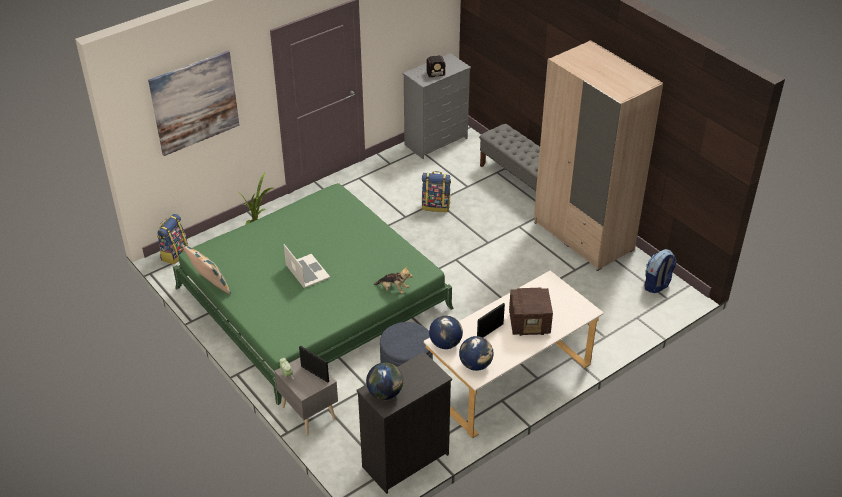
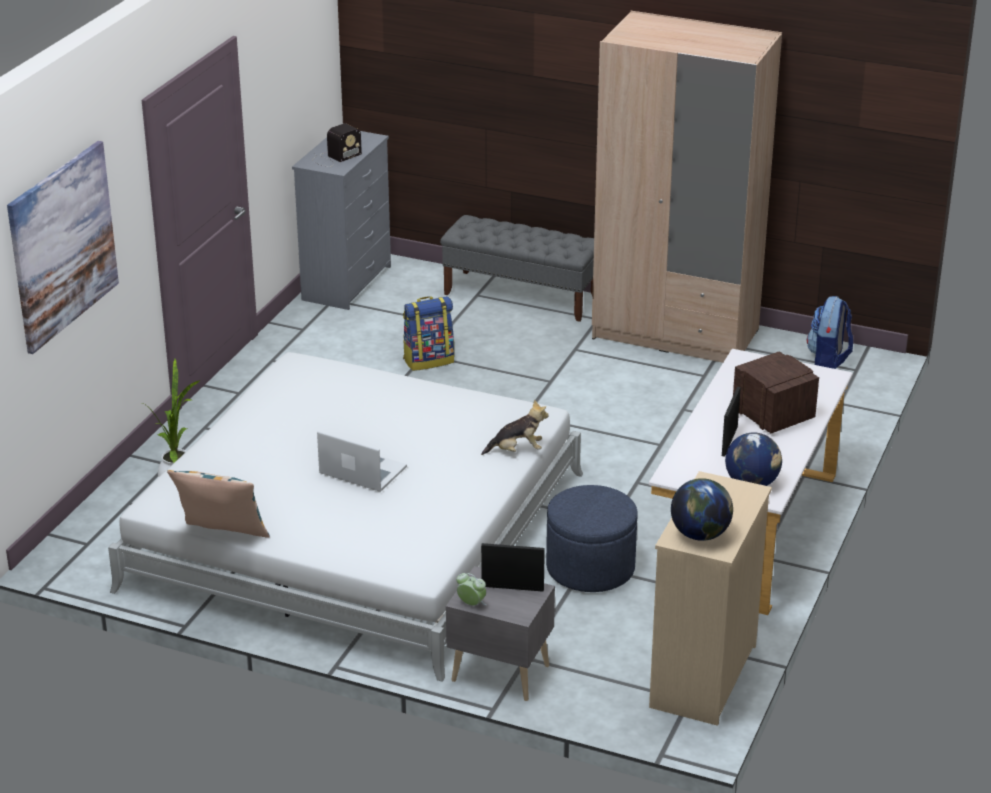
camera: 30 degrees left, 10 degrees down
(174, 253) = (59, 548): backpack -> none
(313, 298) = (357, 530): green bed -> white bed
(404, 460) = (702, 677): black dresser -> beige dresser
(445, 343) = (684, 474): globe -> none
(530, 323) = (772, 414): radio -> radio turned 90 degrees counterclockwise

